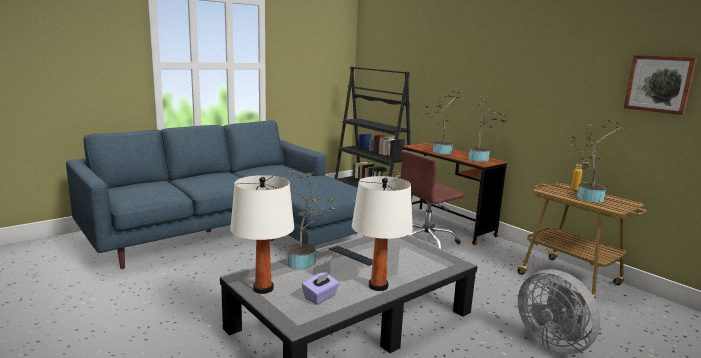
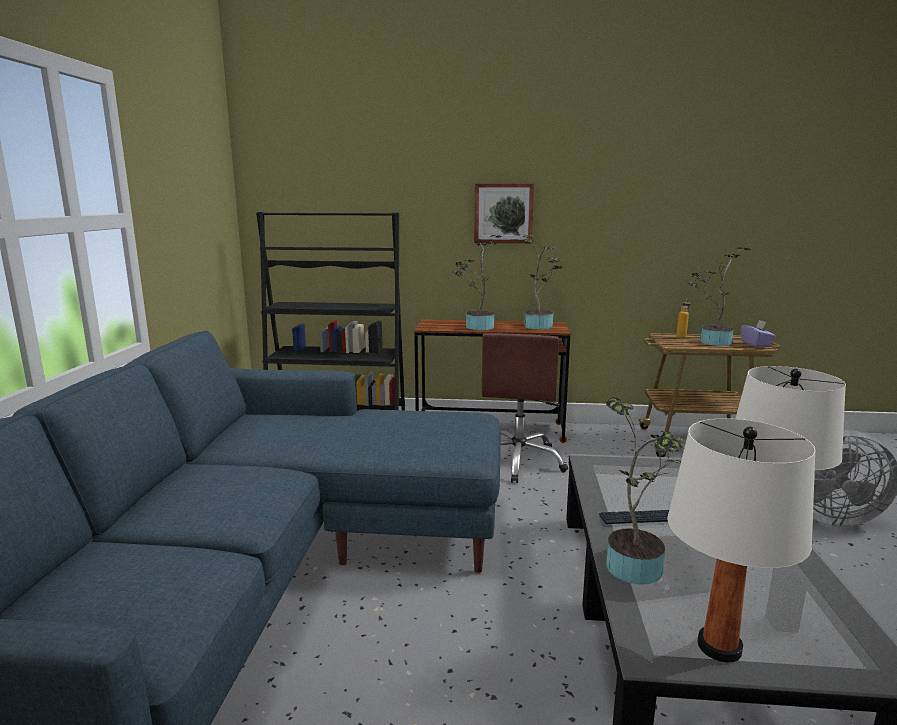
camera: 45 degrees left, 0 degrees up
(320, 297) = (785, 604): purple tissue box -> purple tissue box (756, 344)
(659, 84) = (746, 202): picture -> picture (503, 213)

